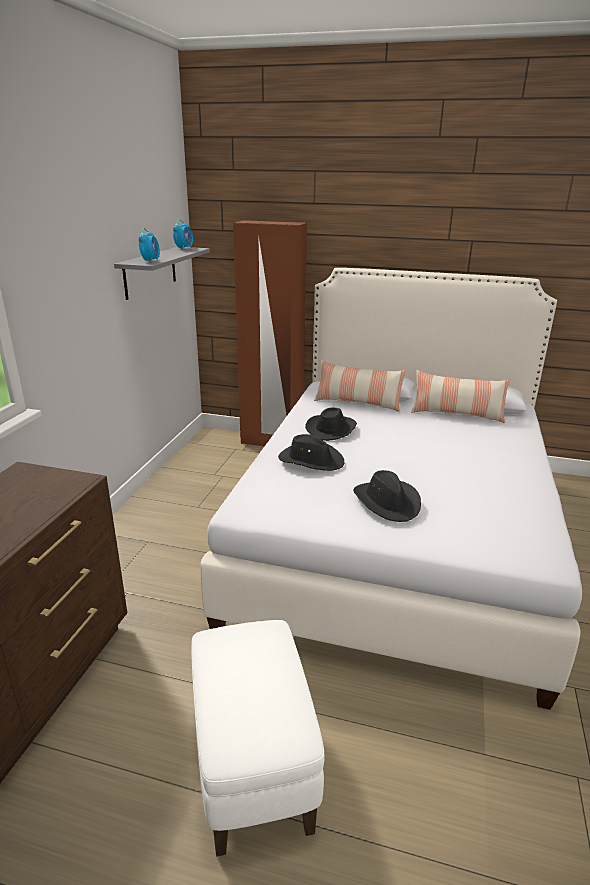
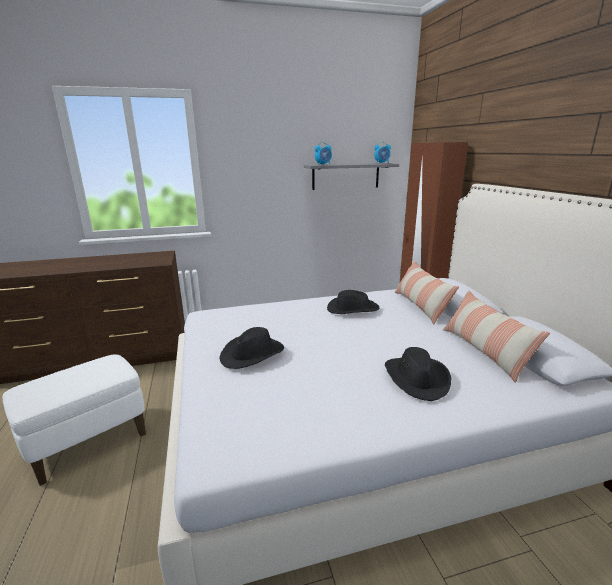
camera: 60 degrees right, 5 degrees down
(311, 460) = (288, 314): black hat -> black hat (417, 378)

